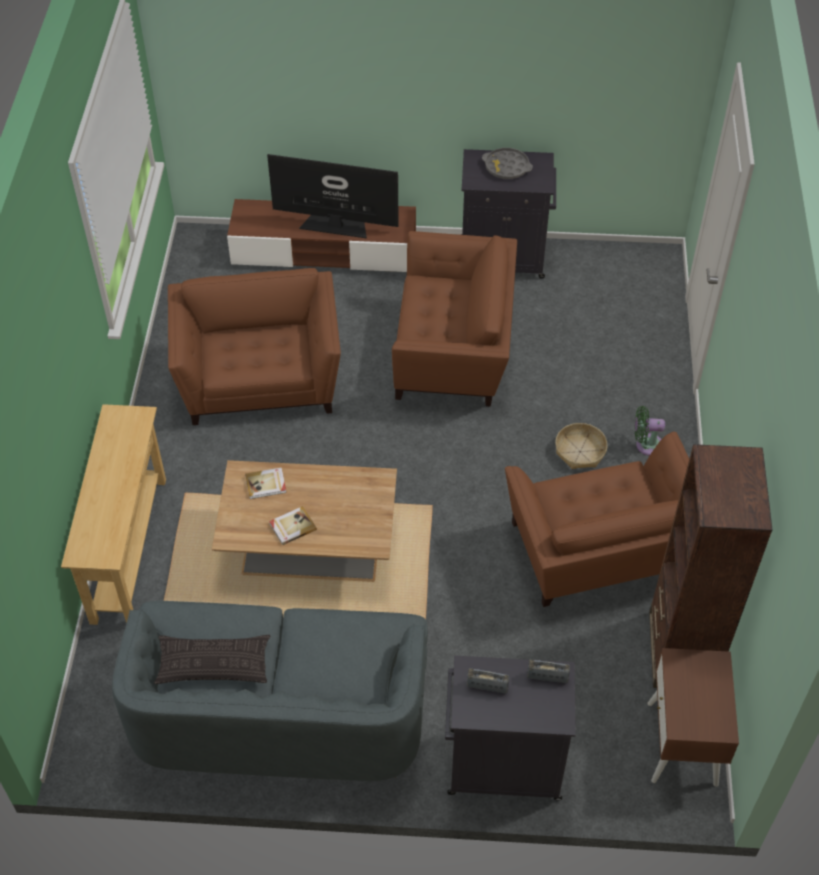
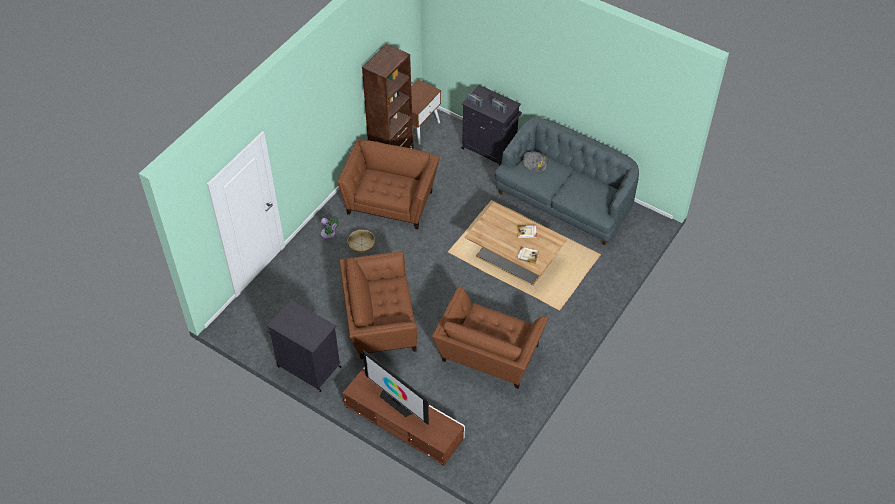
camera: 150 degrees left, 0 degrees up
(128, 549) = (598, 295): beige console table -> none
(213, 664) = (590, 188): pillow -> none
(454, 352) = (379, 322): brown armchair -> brown armchair turned 45 degrees counterclockwise
(506, 167) = (300, 328): grey tray -> grey tray (535, 163)

